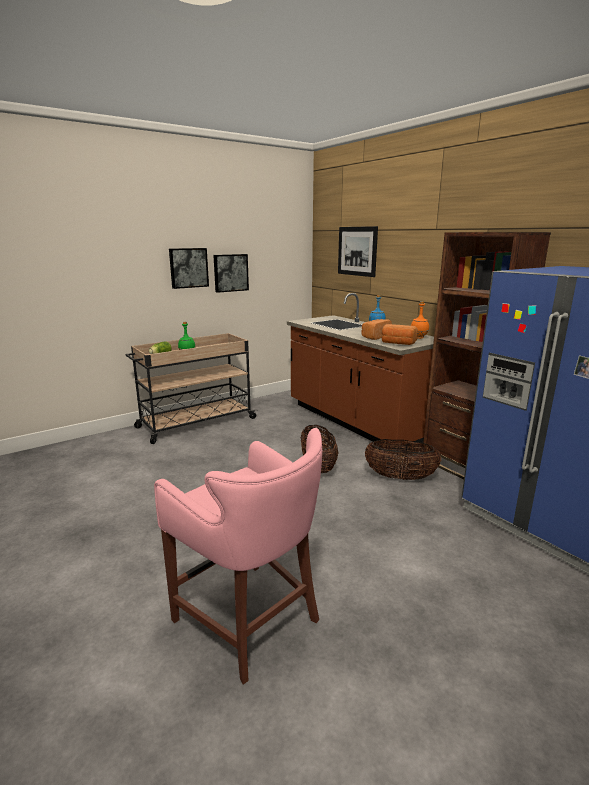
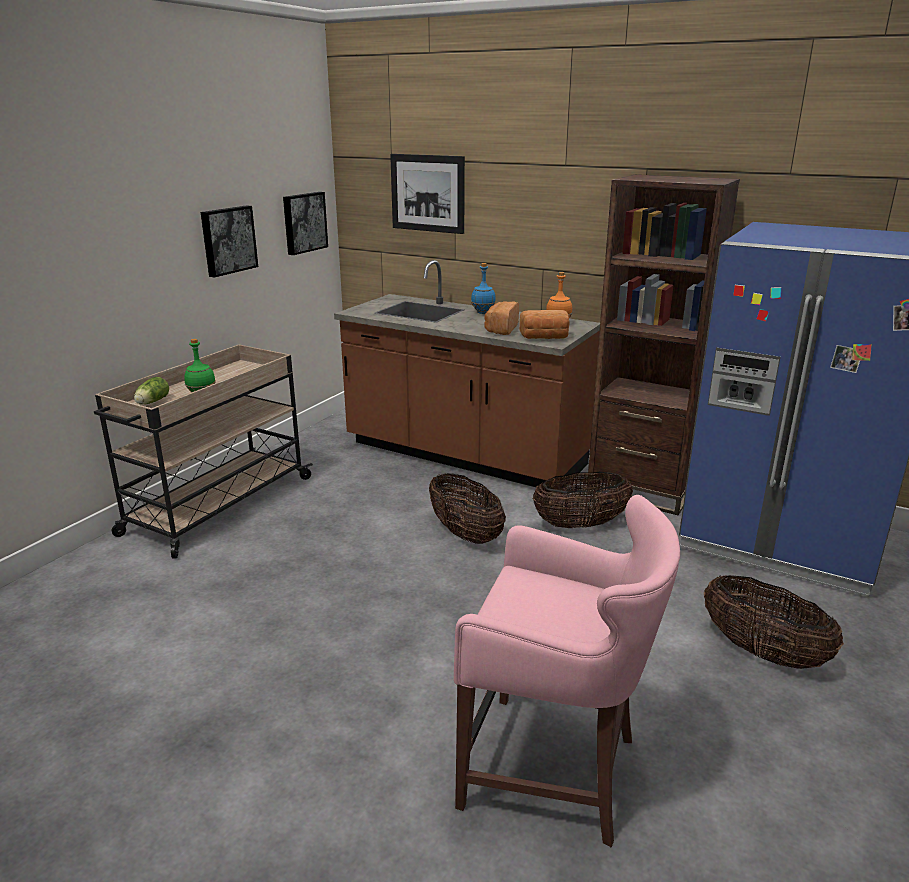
camera: 25 degrees left, 5 degrees up
(188, 268) = (165, 239): picture -> picture (303, 222)
(472, 596) = (762, 652): none -> basket

